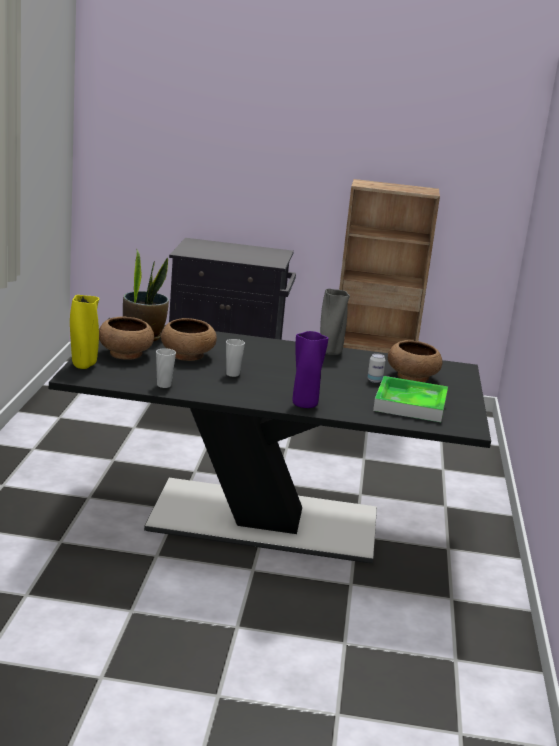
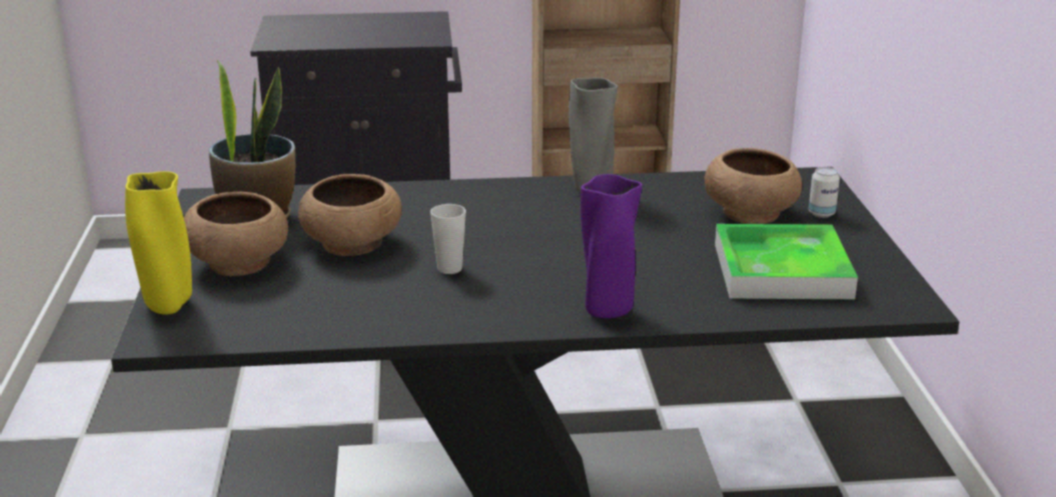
camera: 10 degrees left, 5 degrees up
(164, 385) = (336, 320): cup -> none
(374, 380) = (695, 232): can -> can (821, 214)

